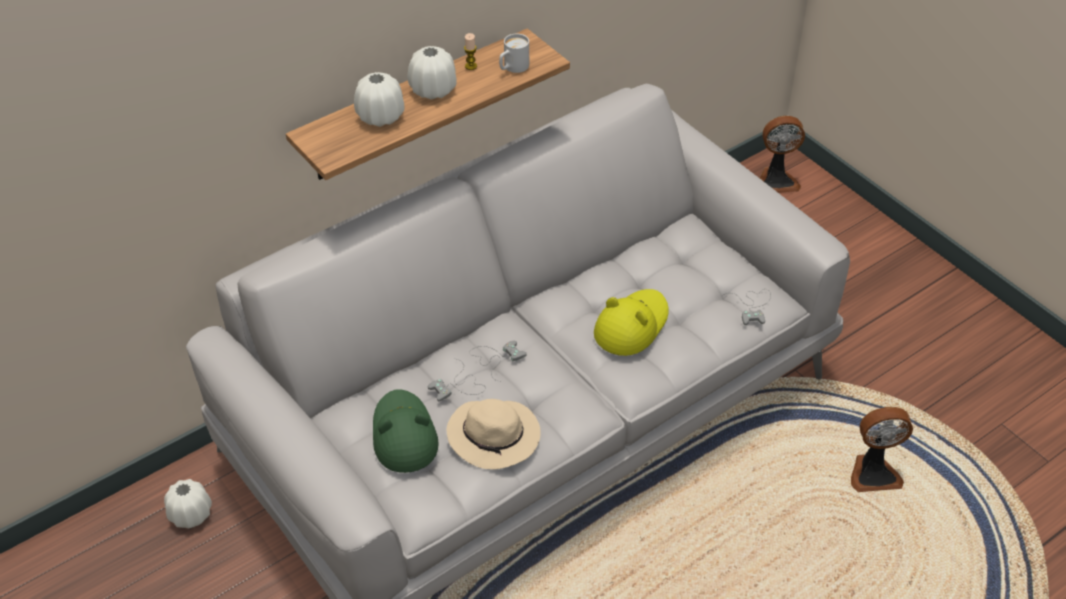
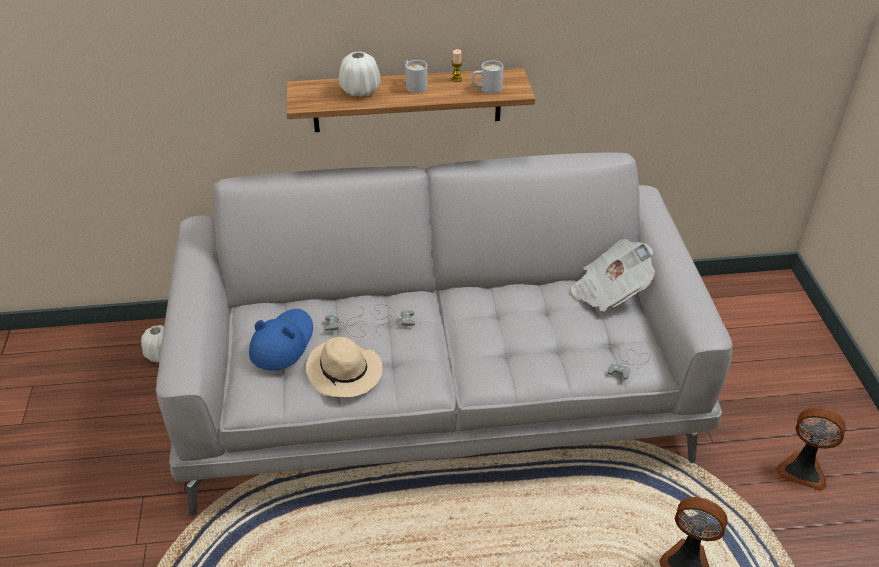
camera: 30 degrees right, 5 degrees down
(403, 435) = (282, 343): green hat -> blue hat
(433, 90) = (414, 85): white vase -> white mug
(631, 325) = (513, 337): yellow hat -> none
(686, 237) = (609, 290): none -> newspaper
(776, 180) = (762, 297): fan -> fan (803, 469)

